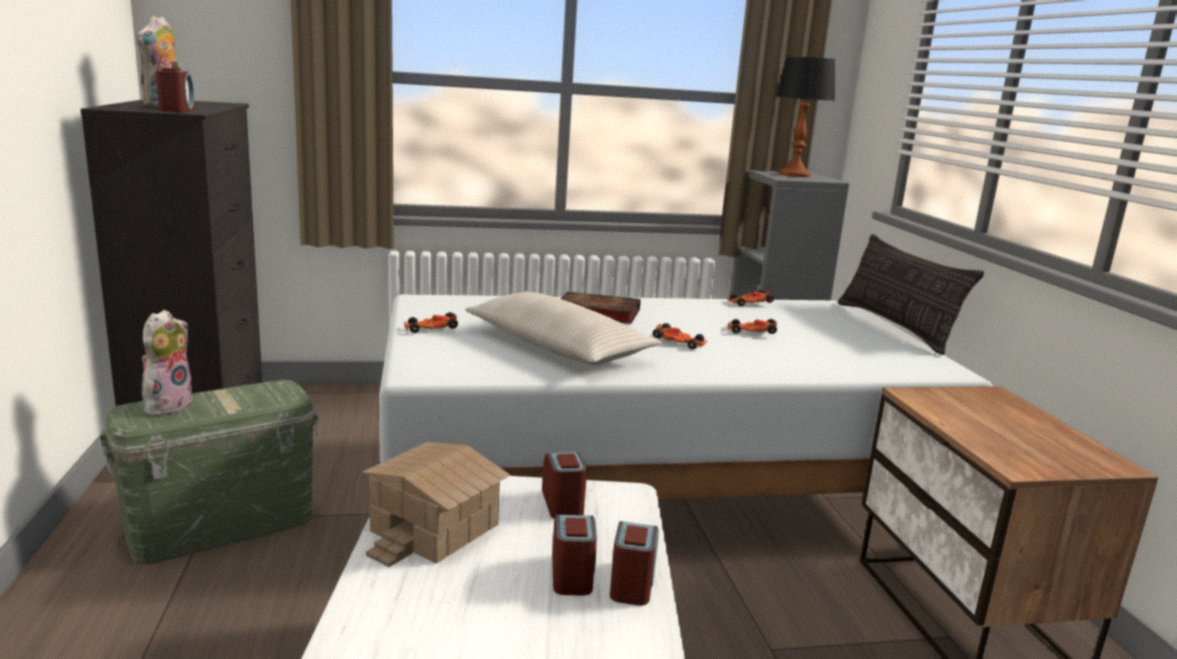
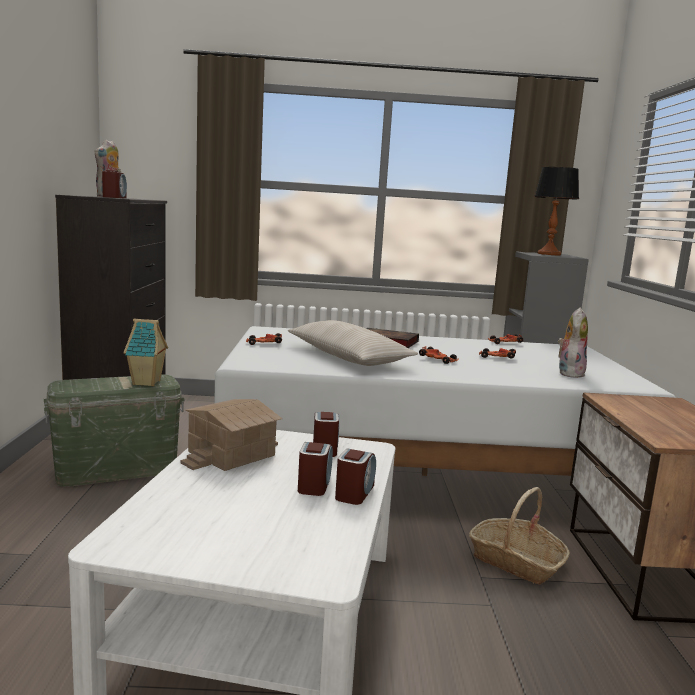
camera: 10 degrees right, 5 degrees down
(167, 405) = (87, 382): plush toy -> plush toy (569, 373)
(261, 399) = (147, 383): none -> toy house
(808, 618) = (516, 561): none -> basket
(895, 327) = (614, 361): pillow -> none

